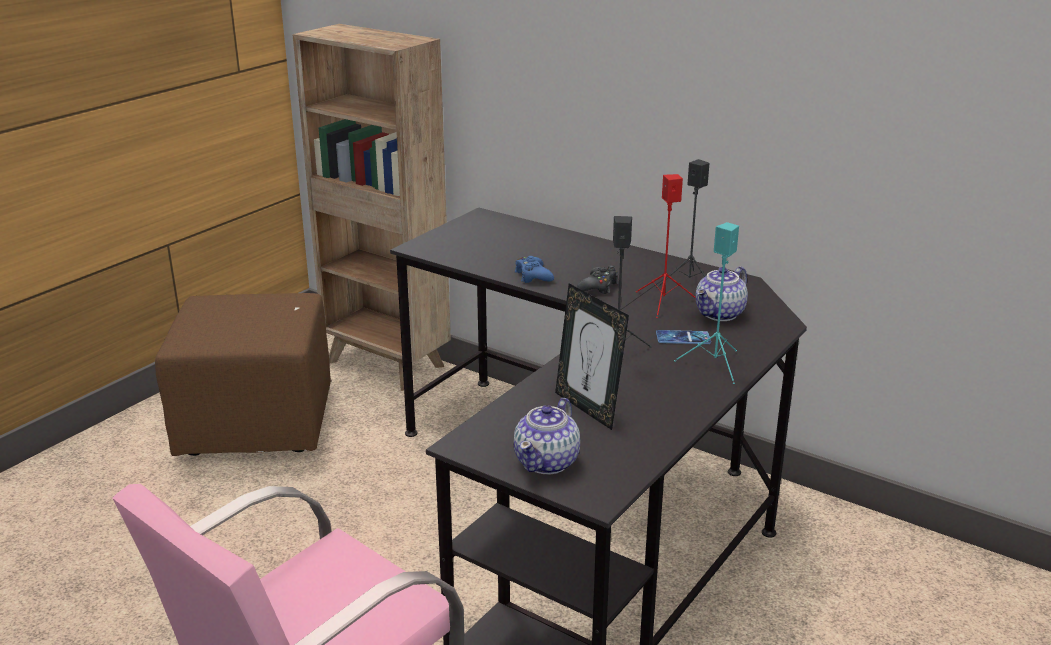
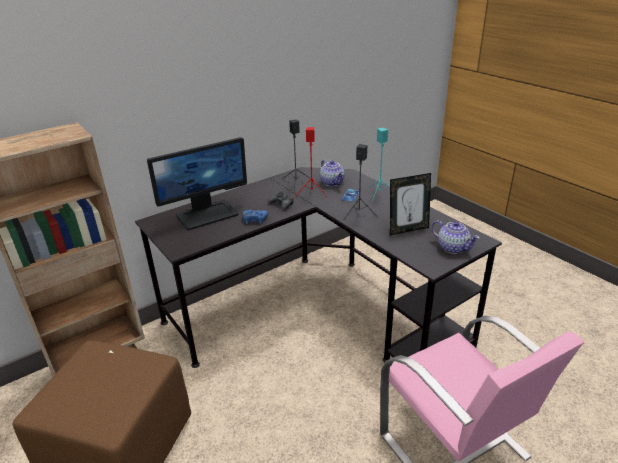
camera: 70 degrees left, 5 degrees up
(525, 243) = (207, 214): none -> monitor

